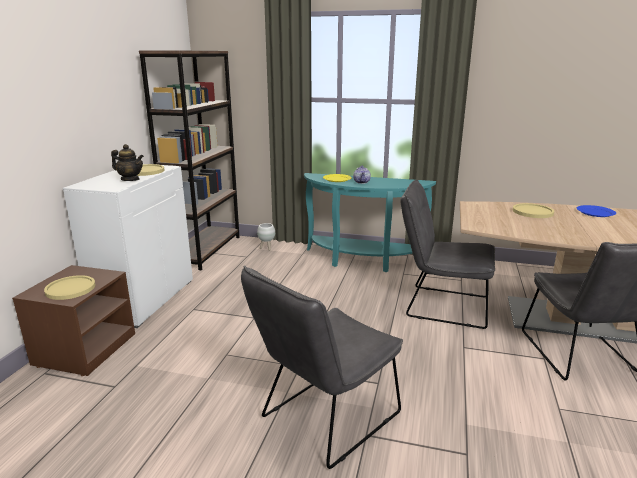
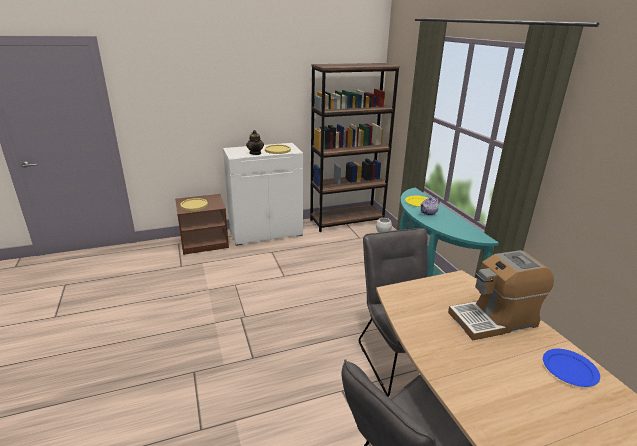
camera: 55 degrees right, 5 degrees up
(324, 419) = (198, 348): grey chair -> none
(532, 212) = (494, 319): yellow plate -> coffee machine

